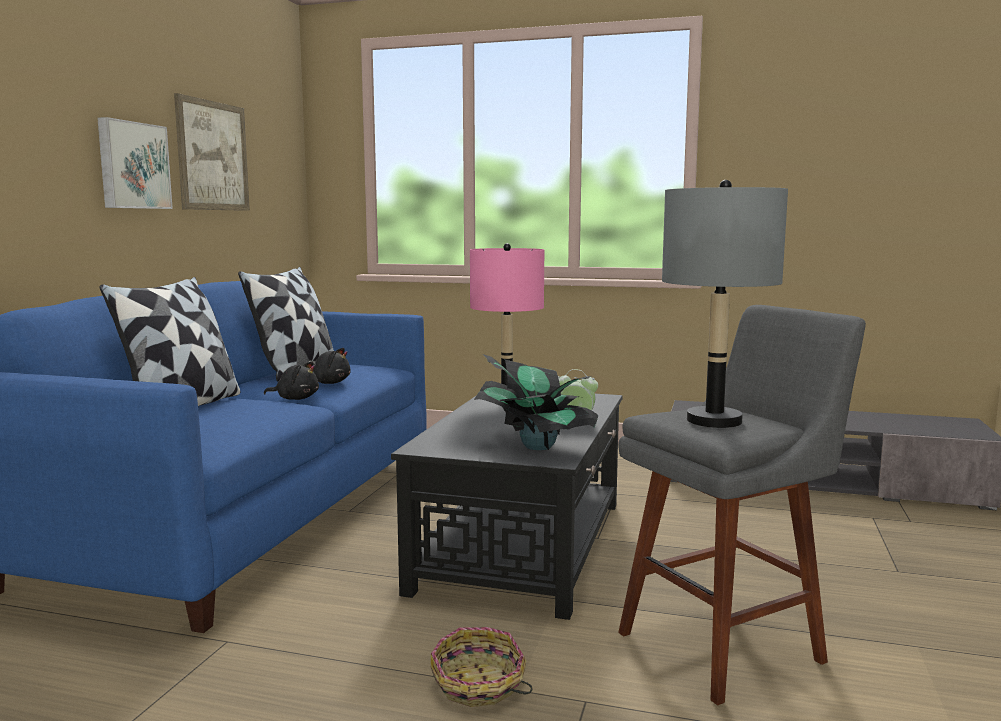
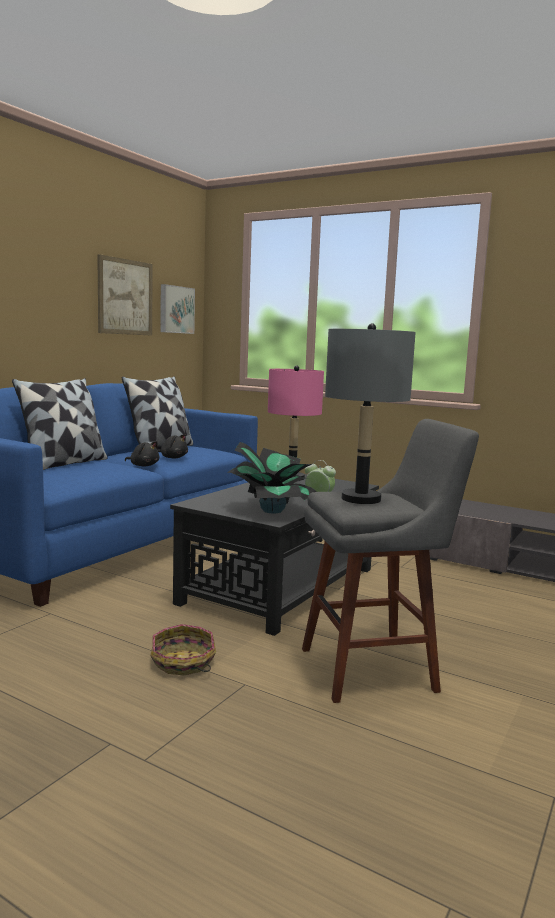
camera: 15 degrees right, 0 degrees up
(132, 165) = (62, 302): picture -> picture (175, 309)

